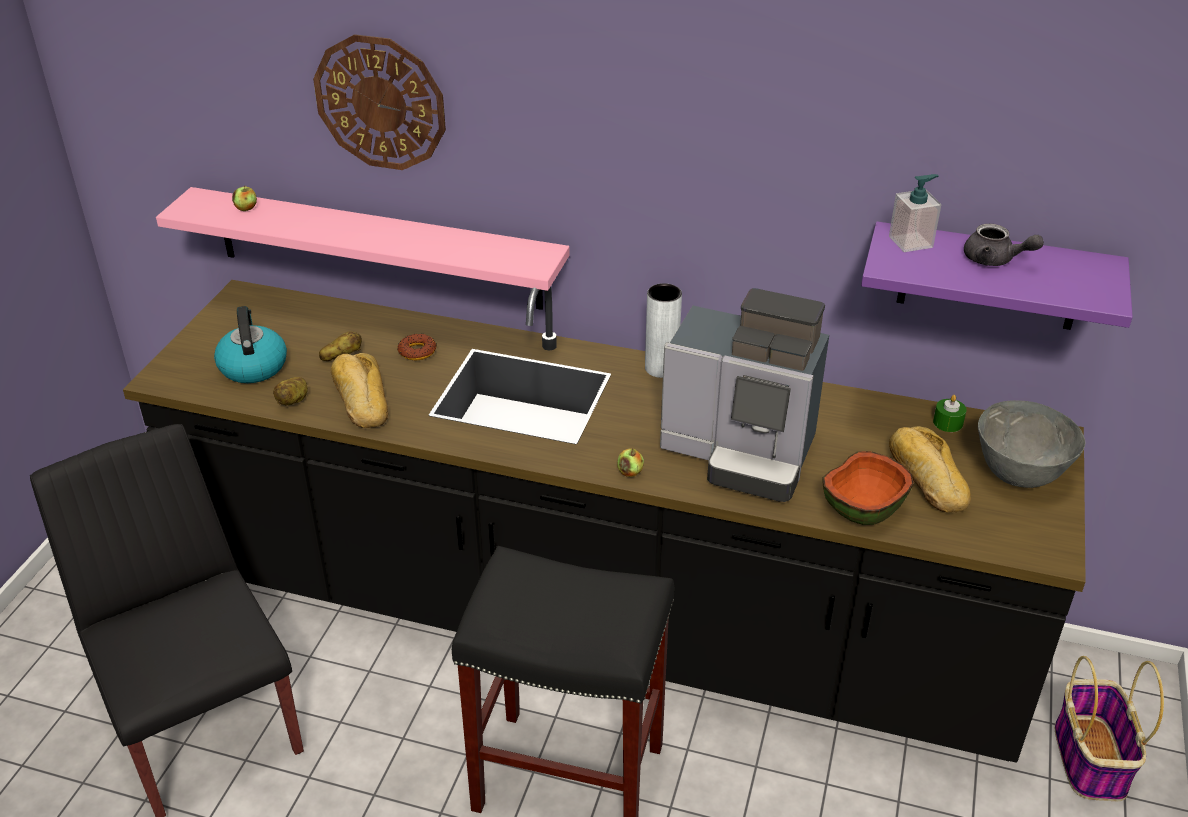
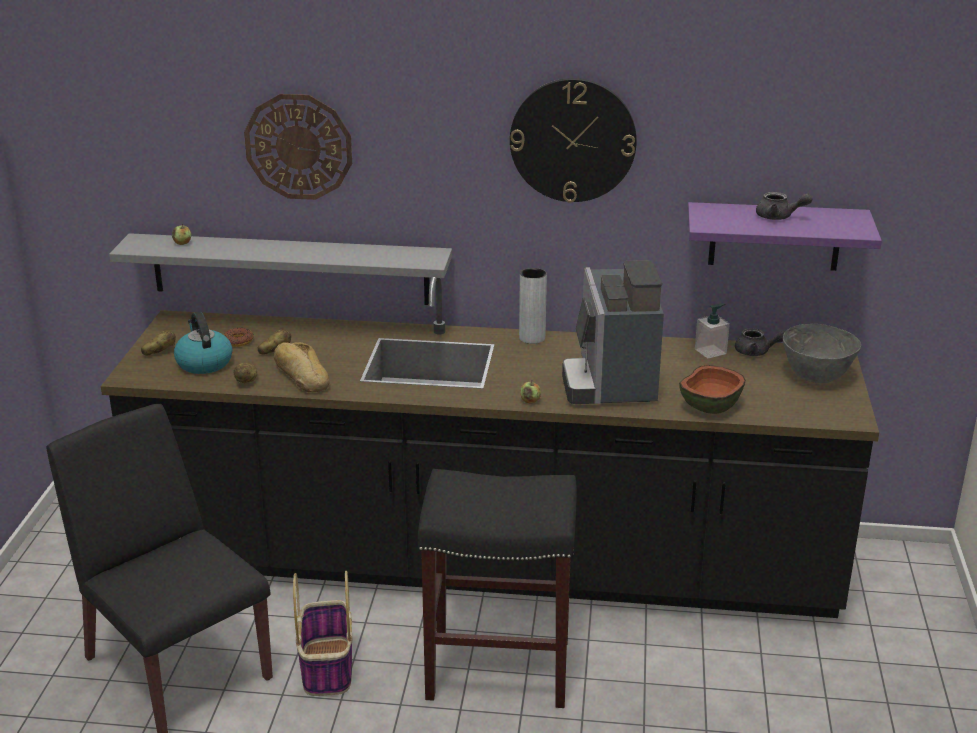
camera: 10 degrees left, 10 degrees down
(207, 344) = (159, 352): none -> potato
(377, 248) = (290, 269): pink shelf -> grey shelf
(417, 351) = (335, 343): donut -> donut (238, 341)
(726, 127) = (573, 140): none -> wall clock
(742, 453) = (611, 382): coffee machine -> coffee machine turned 75 degrees clockwise
(911, 242) = (717, 211): soap dispenser -> soap dispenser (710, 351)
(925, 477) = (750, 384): bread -> none
(948, 422) = (757, 352): green candle -> grey teapot
(1089, 757) = (896, 608): basket -> basket (326, 666)

